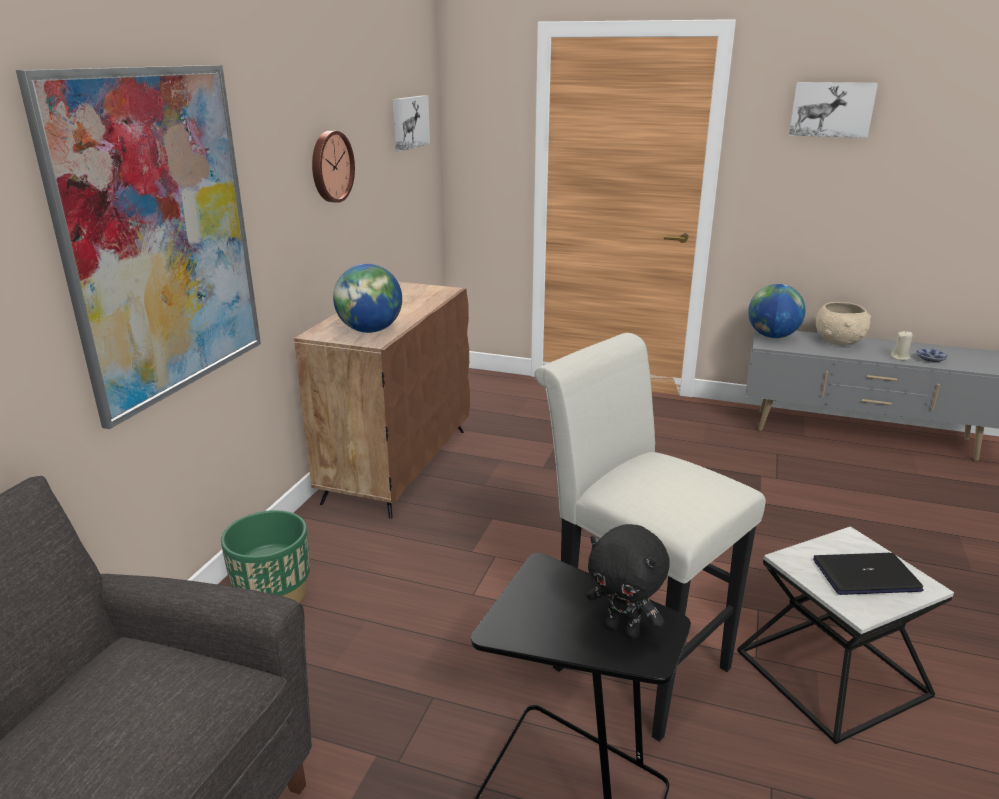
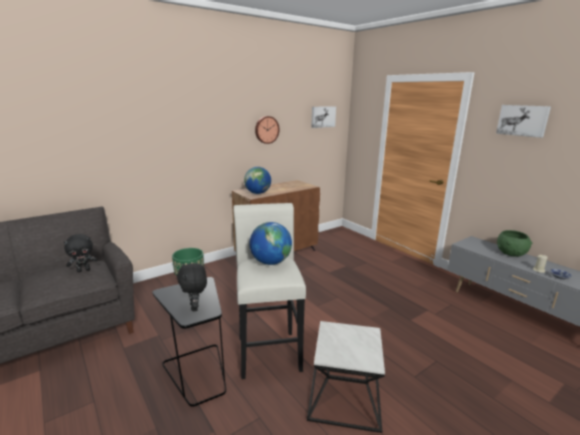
camera: 35 degrees right, 5 degrees down
(158, 682) = (84, 270): none -> black plush toy
(161, 237) = (171, 143): picture -> none
(772, 336) = (472, 242): globe -> globe (270, 262)
(839, 342) = (511, 254): beige bowl -> green bowl
(866, 575) = (352, 346): laptop -> none

